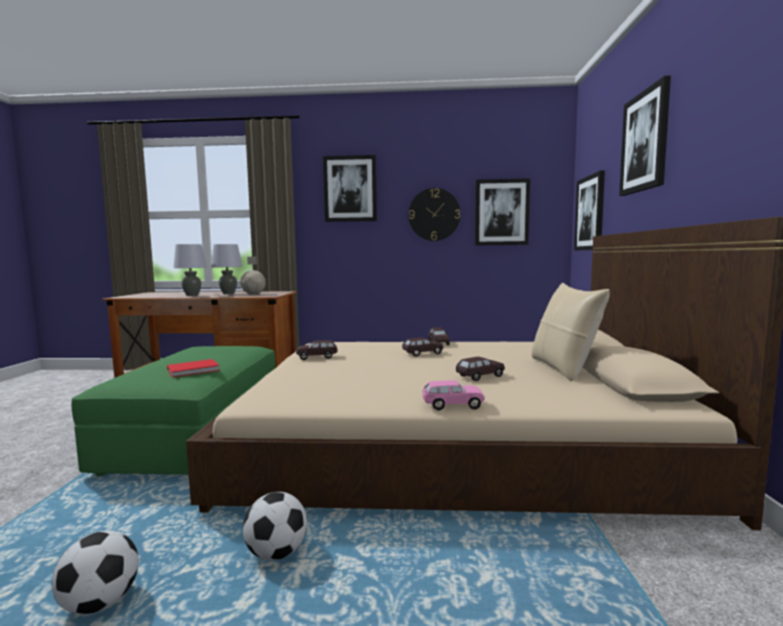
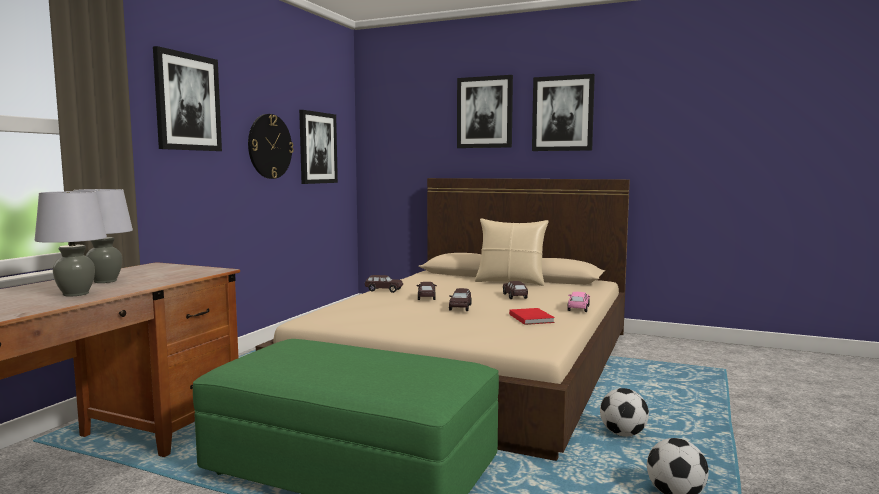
camera: 70 degrees left, 0 degrees up
(195, 370) = (414, 359): red book -> red book (531, 318)
(253, 294) = (162, 274): globe -> none
(317, 357) = (389, 323): brown toy car -> brown toy car (460, 307)
(590, 213) = (398, 156): picture -> picture (562, 113)

